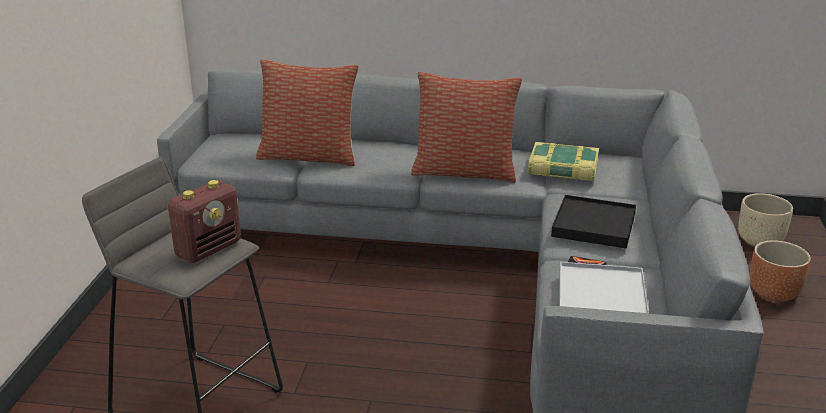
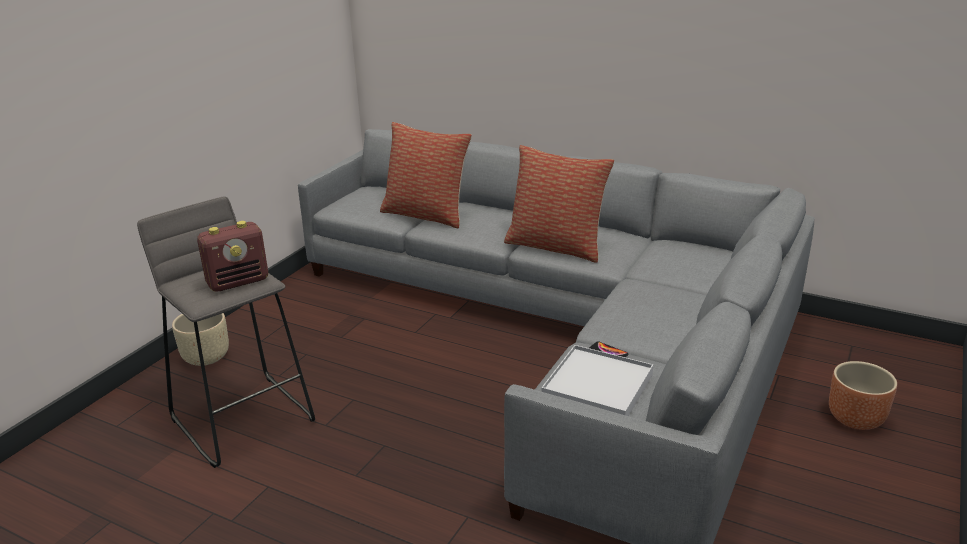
camera: 20 degrees right, 0 degrees up
(563, 169) = (653, 255): book -> none
(594, 225) = (643, 315): black tray -> none
(760, 241) = (875, 361): beige planter -> beige planter (207, 357)

